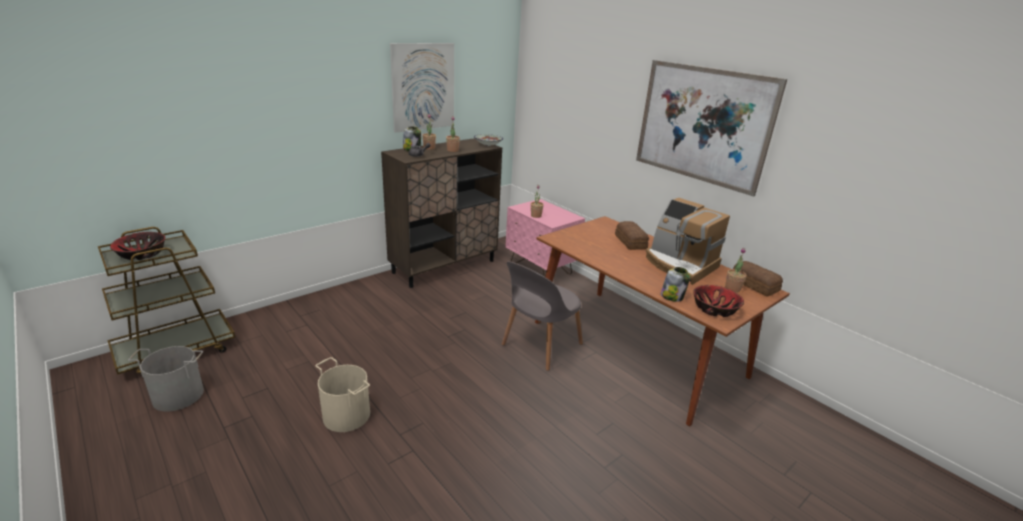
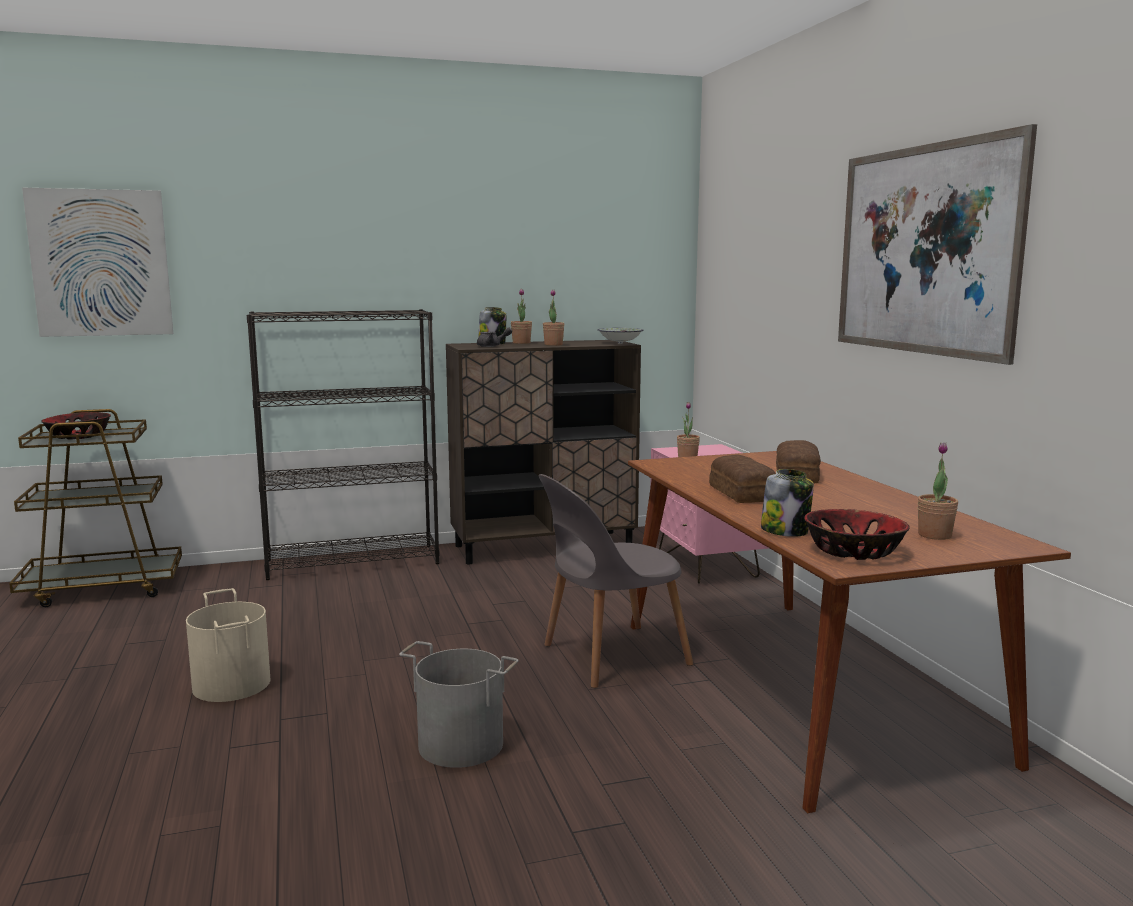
camera: 25 degrees right, 15 degrees down
(178, 395) = (59, 629): grey bucket -> grey bucket (461, 744)
(337, 296) = (353, 561): none -> black bookcase
(423, 87) = (522, 253): picture -> picture (101, 263)
(679, 264) = (860, 503): coffee machine -> none
(753, 284) = (994, 535): bread -> bread (742, 493)

